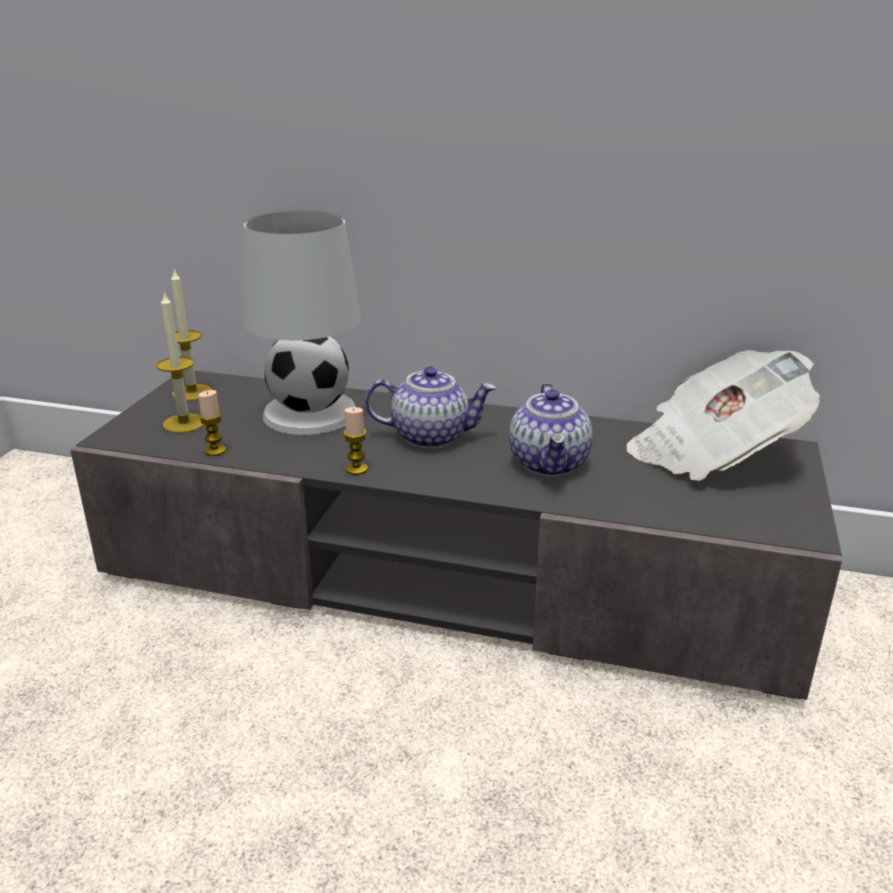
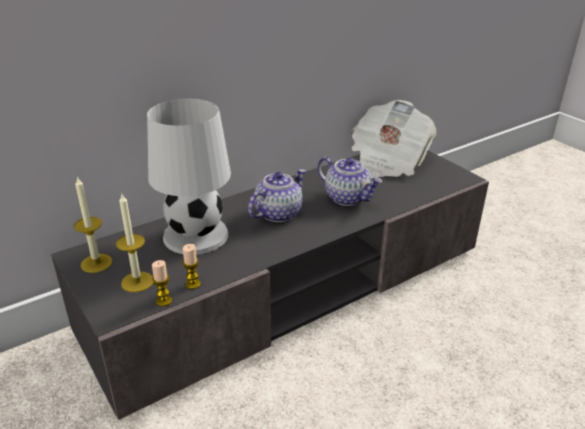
camera: 50 degrees left, 5 degrees up
(356, 469) = (281, 248): candle -> candle (164, 301)

